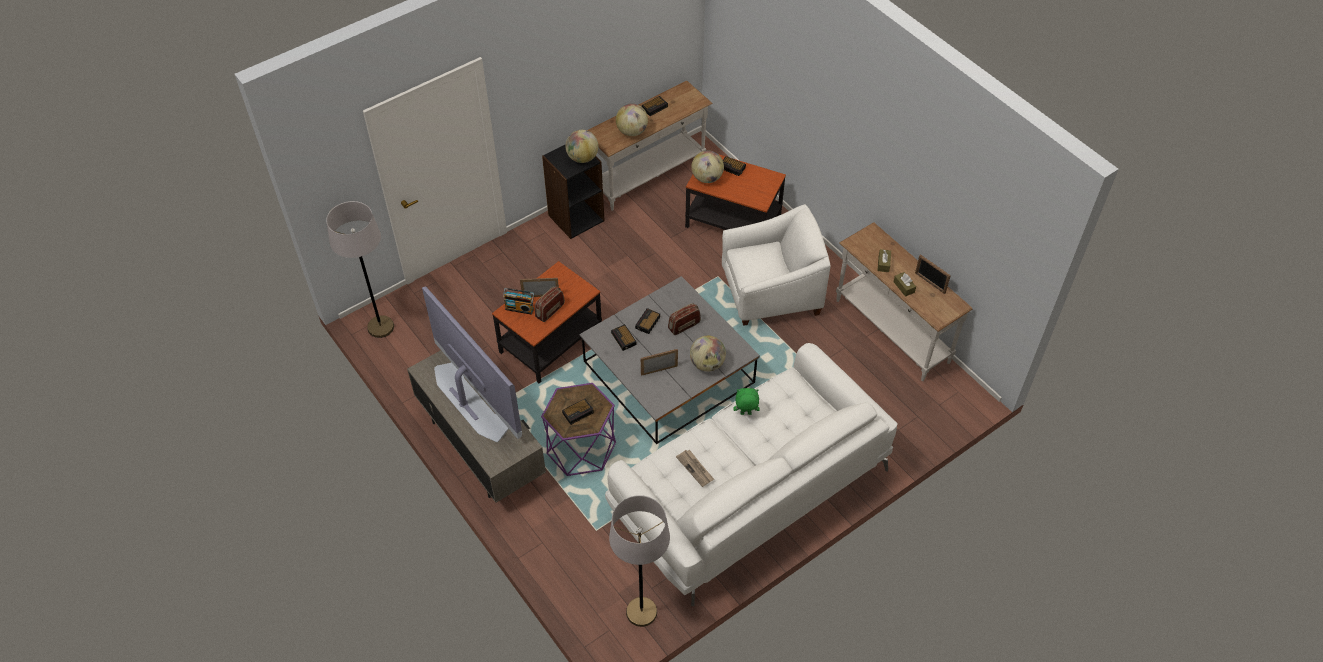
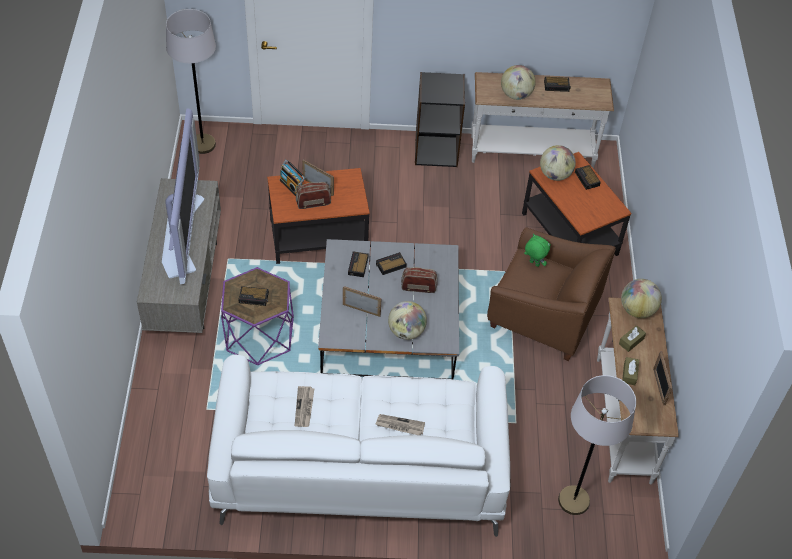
camera: 35 degrees right, 0 degrees up
(582, 158) = (451, 92): globe -> globe (637, 310)
(641, 612) = (177, 499): grey floor lamp -> grey floor lamp (573, 501)
(745, 414) = (392, 392): green plush toy -> green plush toy (533, 264)
(771, 293) = (543, 315): white armchair -> brown armchair
(775, 433) = (399, 425): none -> newspaper

